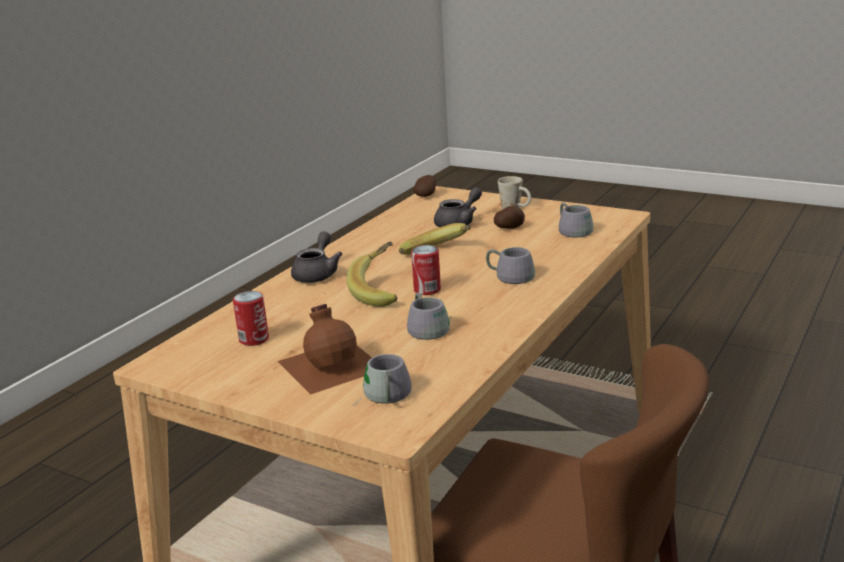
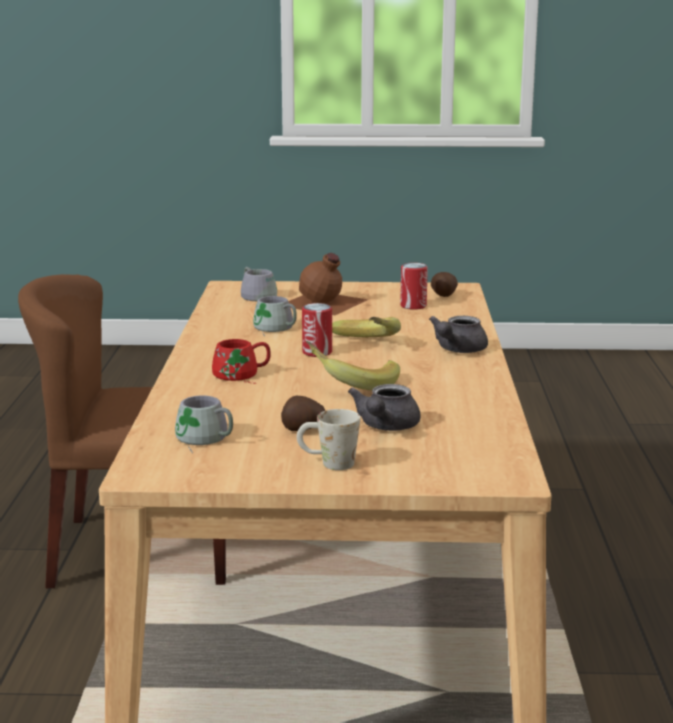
camera: 150 degrees right, 5 degrees down
(317, 274) = (457, 350): grey teapot -> grey teapot turned 45 degrees clockwise
(426, 195) = (513, 469): potato -> potato (443, 295)
(511, 275) = (241, 375): grey mug -> red mug

